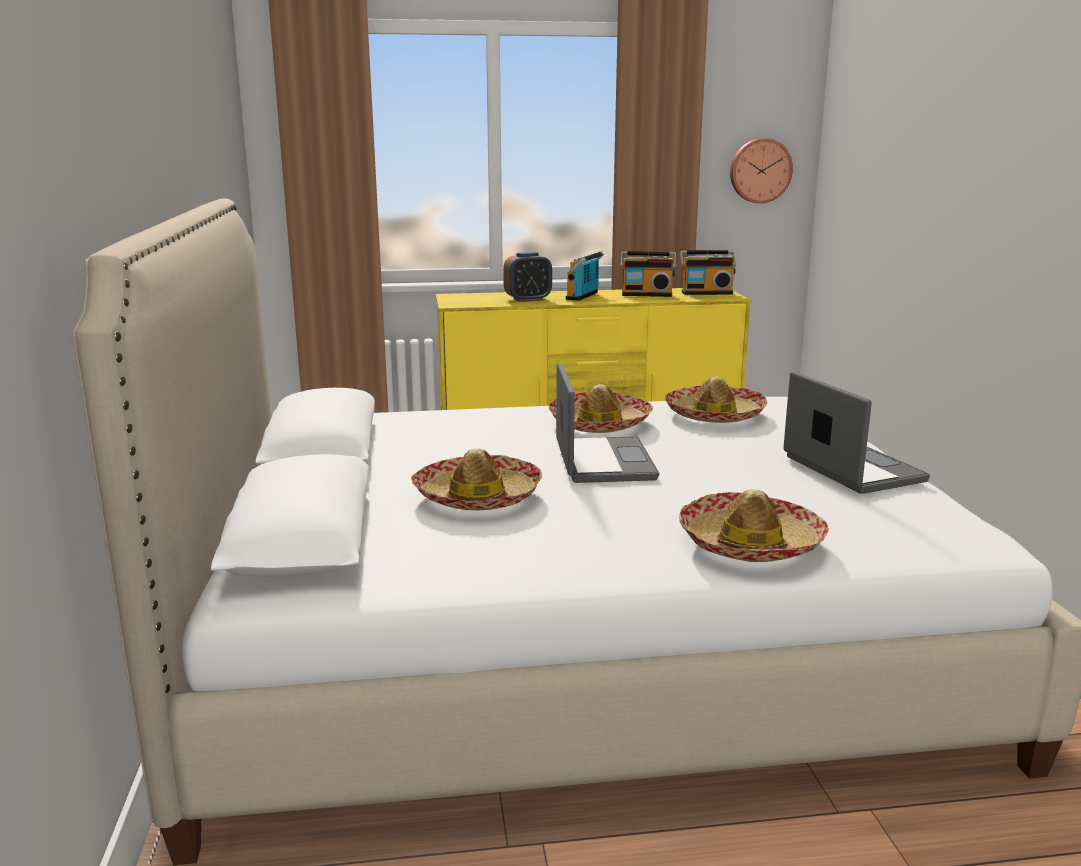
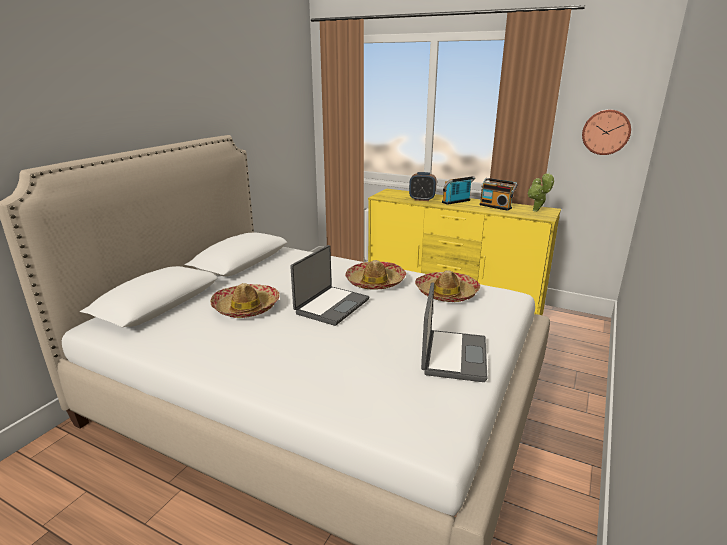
camera: 35 degrees right, 5 degrees up
(706, 293) = (536, 211): radio -> potted plant
(751, 543) = (305, 382): hat -> none

